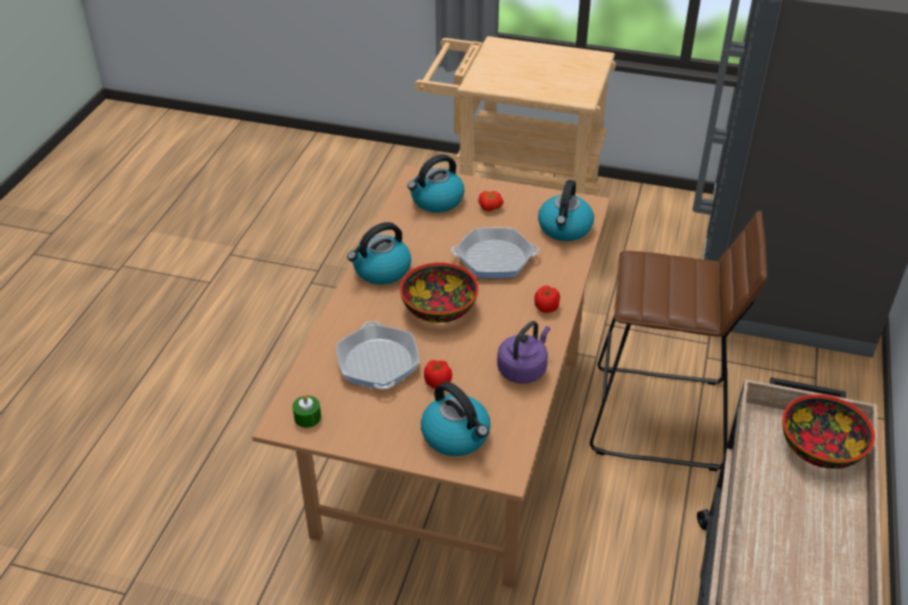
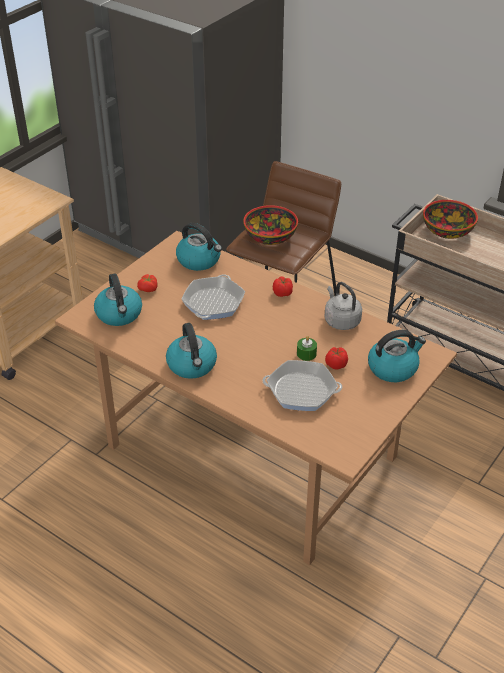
camera: 70 degrees left, 0 degrees up
(307, 417) = (345, 441): green candle -> green candle (306, 354)
(439, 309) = (257, 345): bowl -> bowl (271, 237)
(523, 369) = (341, 320): purple kettle -> grey kettle

